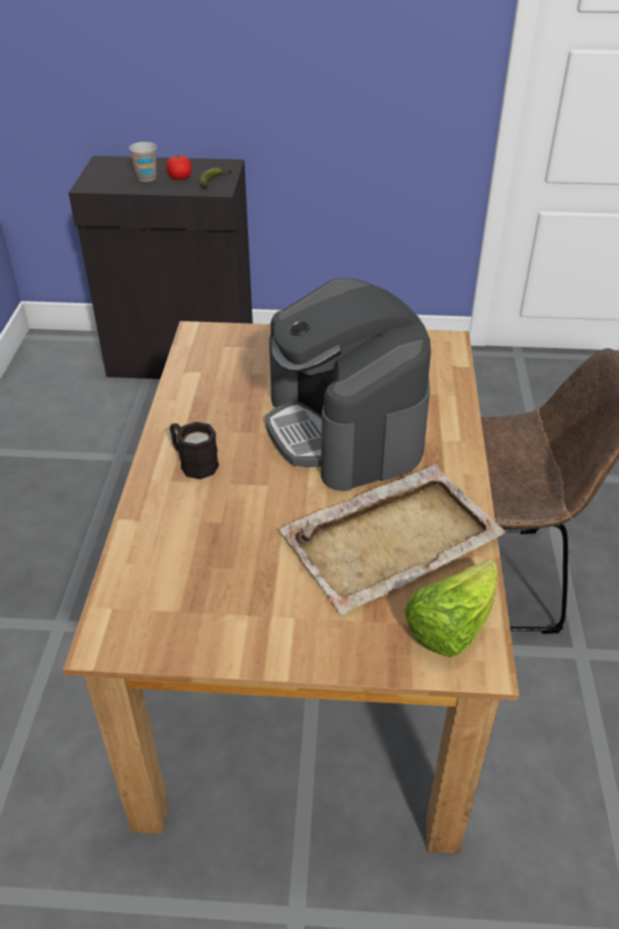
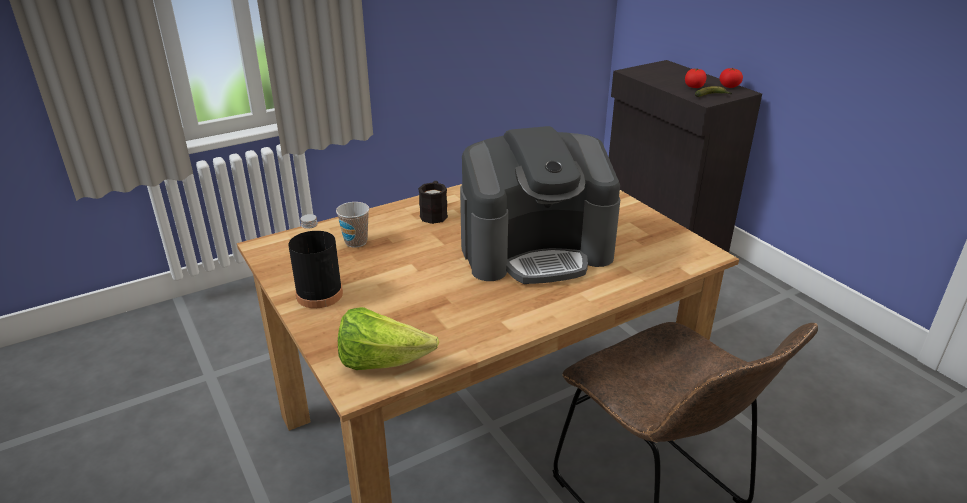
camera: 55 degrees right, 10 degrees down
(146, 178) = (673, 80): cup -> cup (356, 242)
(206, 163) = (729, 86): none -> tomato
(276, 629) = (319, 294): none -> black bottle
(345, 429) = (536, 250): coffee machine -> coffee machine turned 135 degrees counterclockwise
(393, 539) = (445, 308): beige tray -> none

